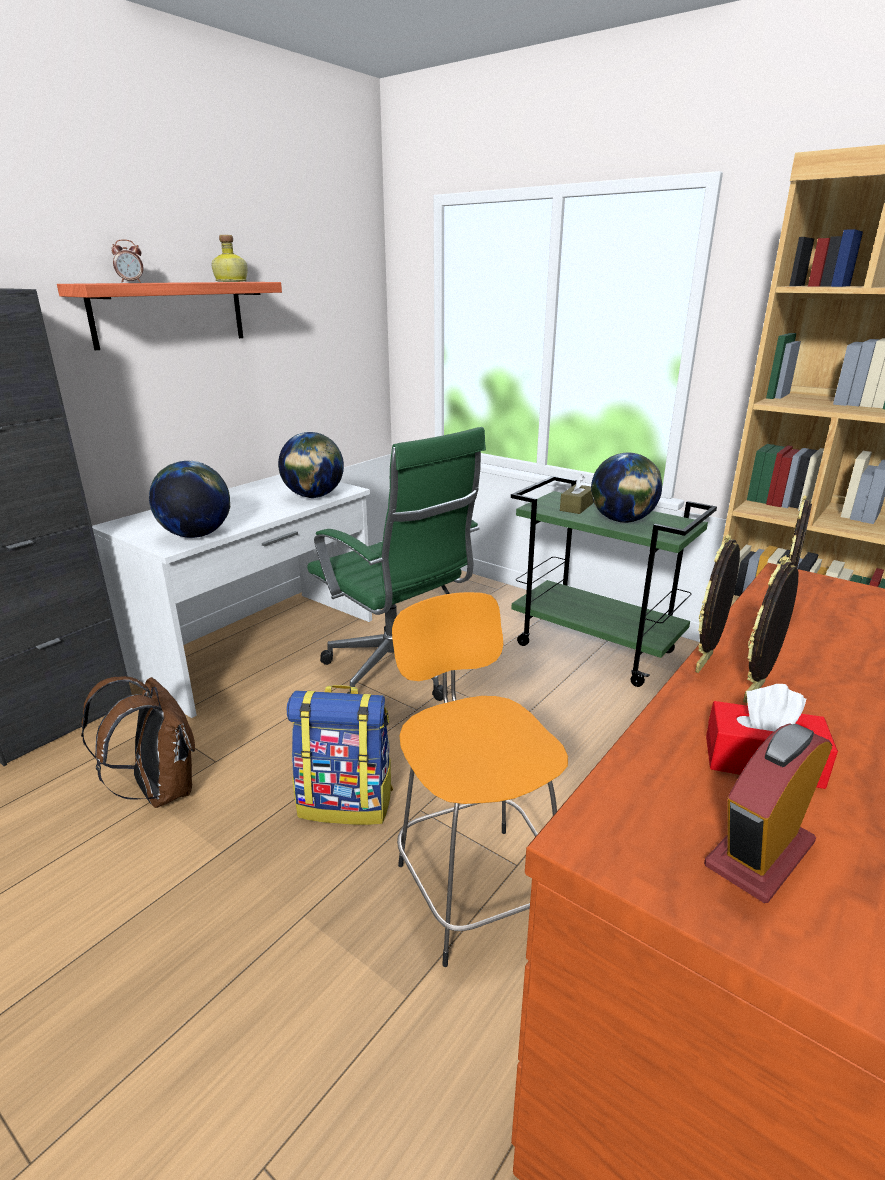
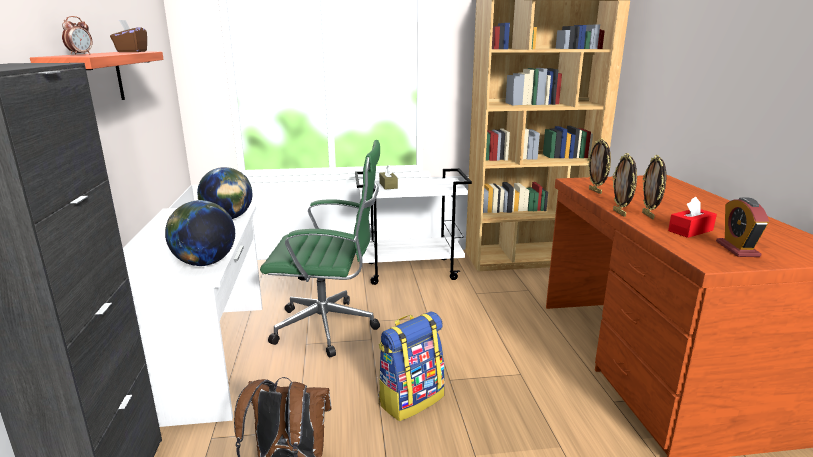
camera: 45 degrees left, 5 degrees down
(231, 281) = (131, 52): bottle -> brown tissue box
(475, 886) = (519, 392): orange stool -> none
(596, 648) = (411, 270): green cart -> white cart
(622, 521) = (423, 186): globe -> none

